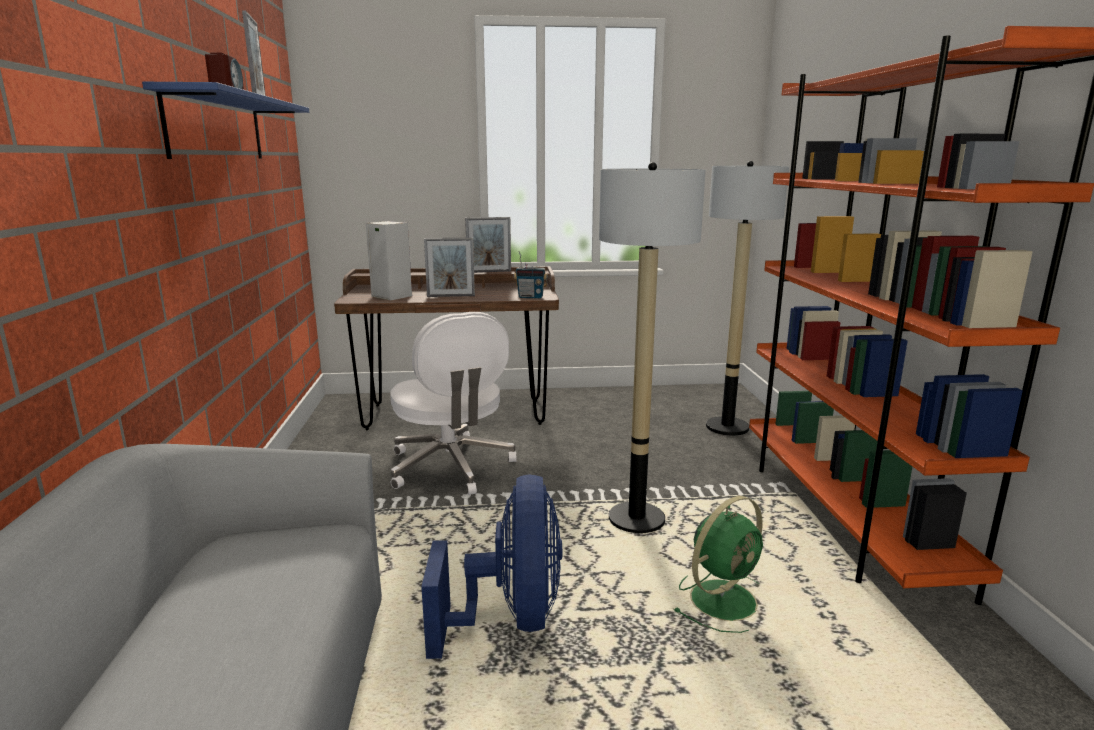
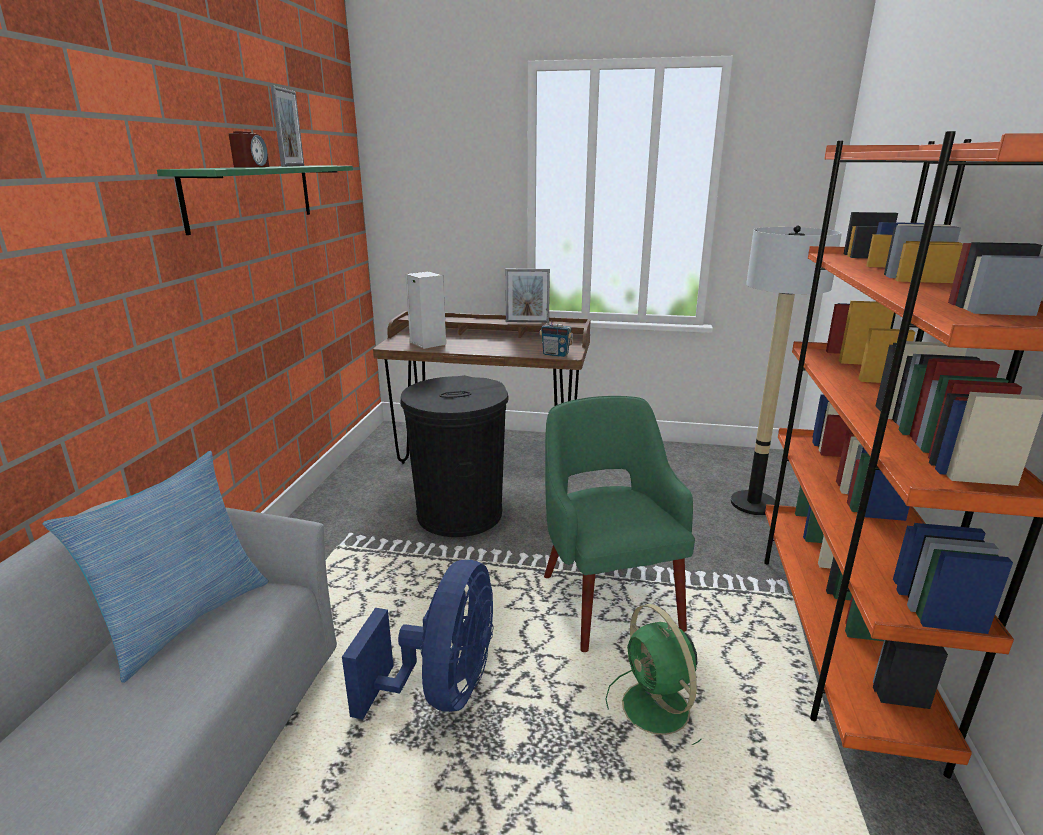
camera: 15 degrees right, 5 degrees up
(217, 128) = (252, 195): blue shelf -> green shelf
(239, 568) = (184, 619): none -> pillow
(451, 296) = (481, 347): picture frame -> none
(451, 467) = (459, 514): white office chair -> black trash can
(636, 519) = (609, 600): floor lamp -> green armchair
(725, 599) = (657, 710): green fan -> green fan turned 90 degrees clockwise

